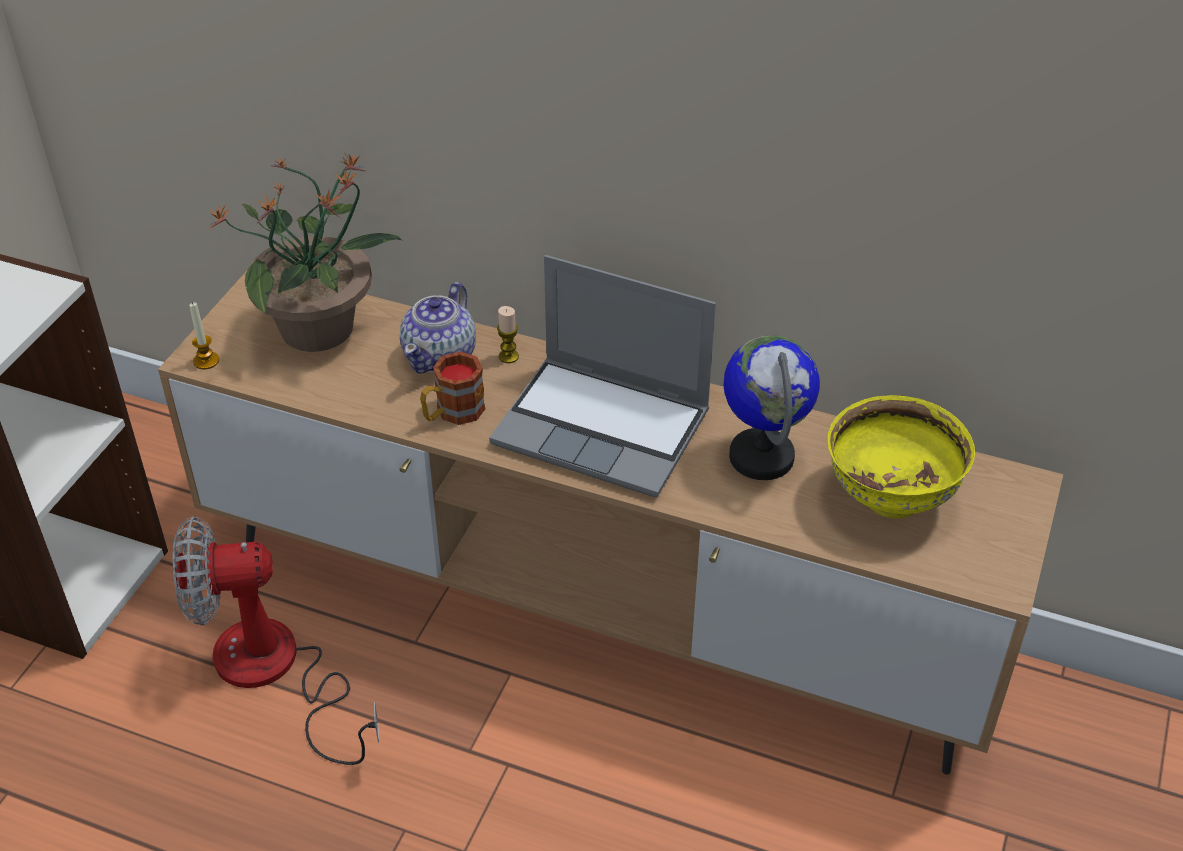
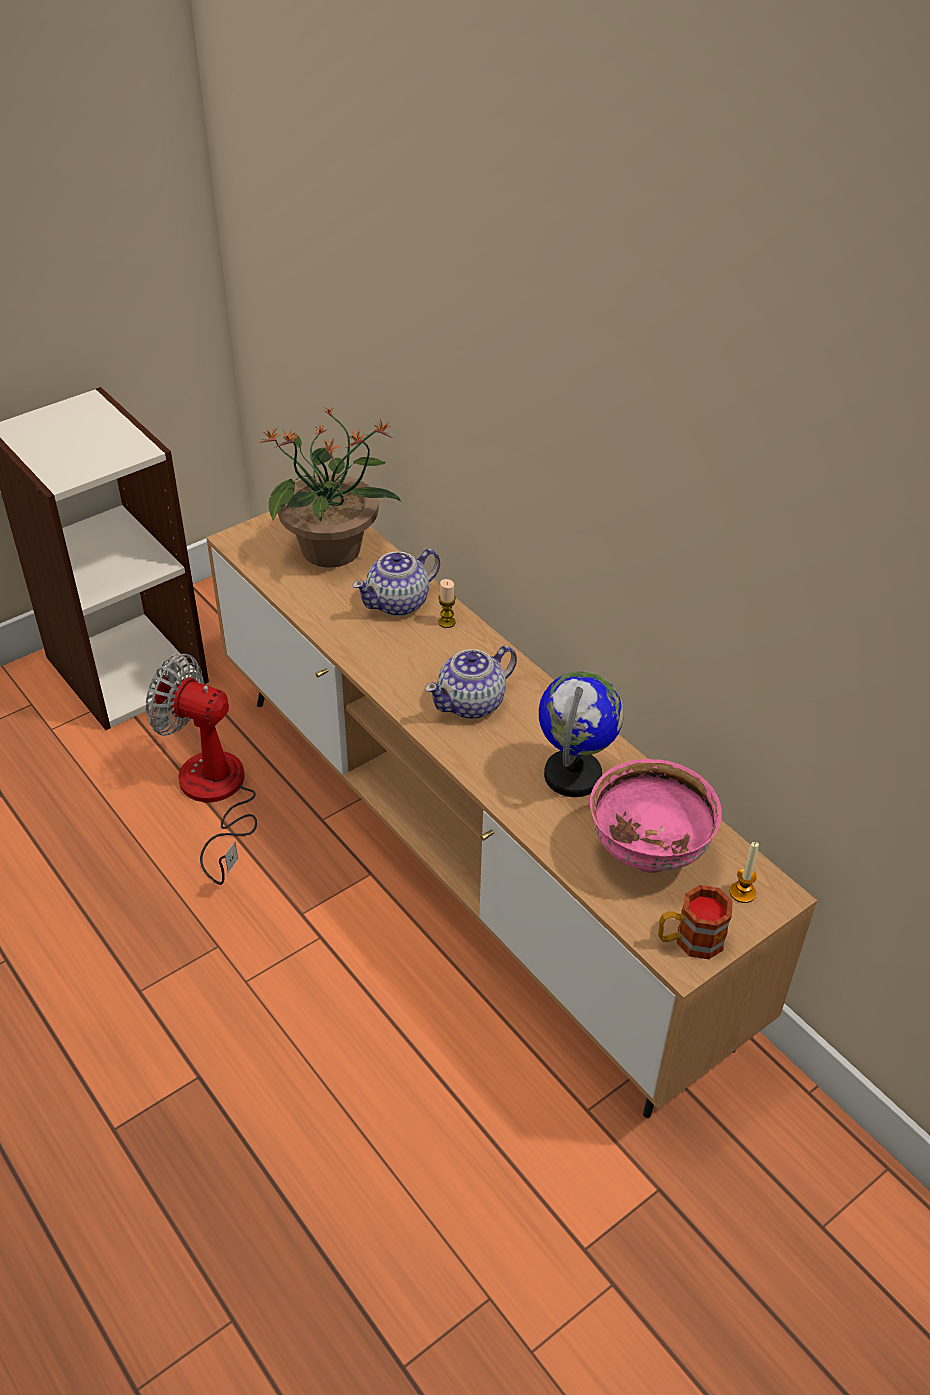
camera: 30 degrees right, 0 degrees up
(206, 361) = (240, 544): candle -> candle (742, 892)
(452, 413) = (372, 647): mug -> mug (689, 940)
(605, 428) = (472, 703): laptop -> teapot
(890, 500) = (647, 854): yellow bowl -> pink bowl

